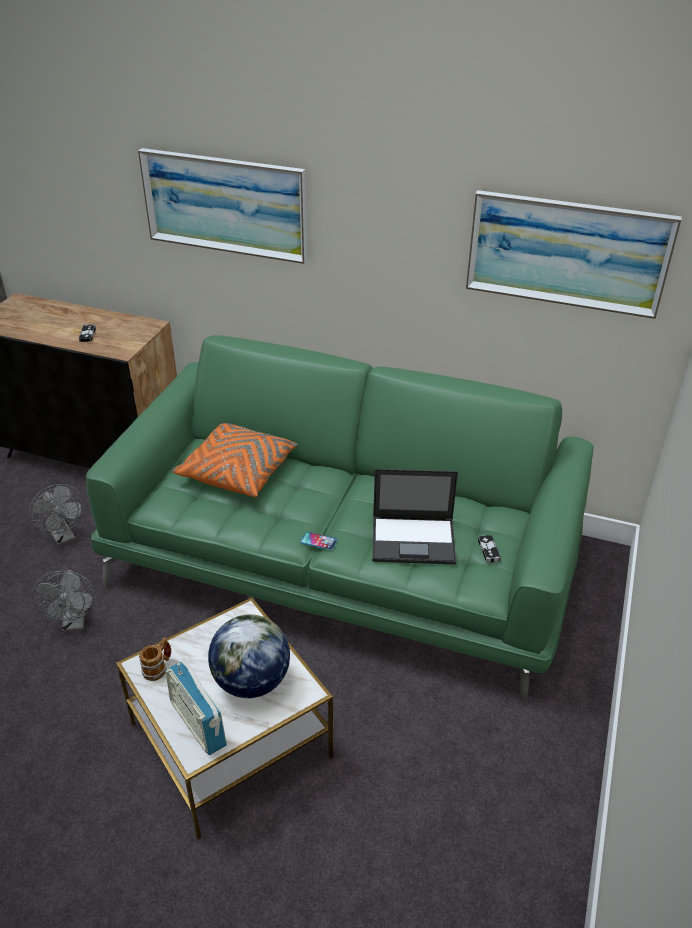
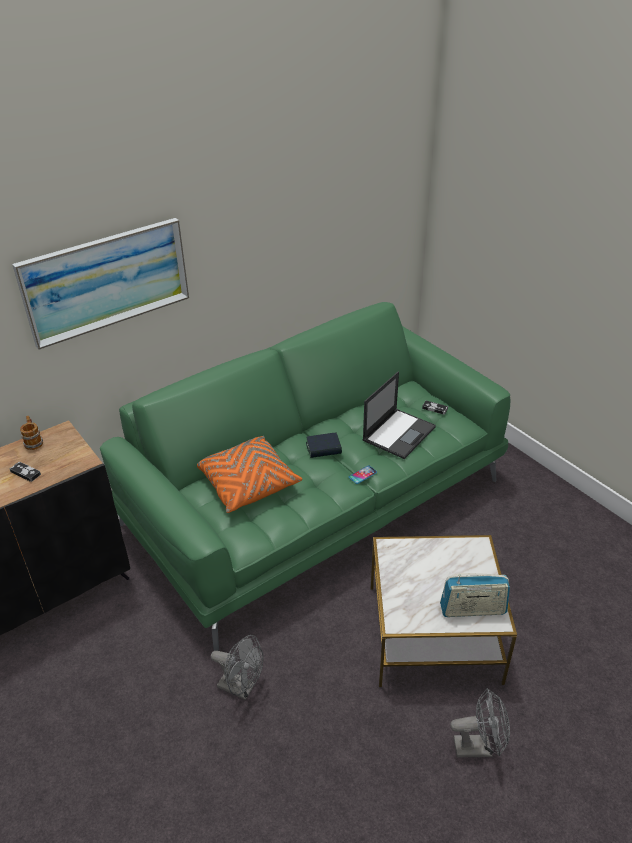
camera: 55 degrees left, 0 degrees up
(63, 536) = (124, 660): grey fan -> grey fan (478, 747)
(158, 668) = (406, 613): mug -> mug (34, 441)
(251, 681) = (453, 568): globe -> none
(334, 496) = (323, 448): none -> book
(567, 253) = (359, 201): picture -> none

